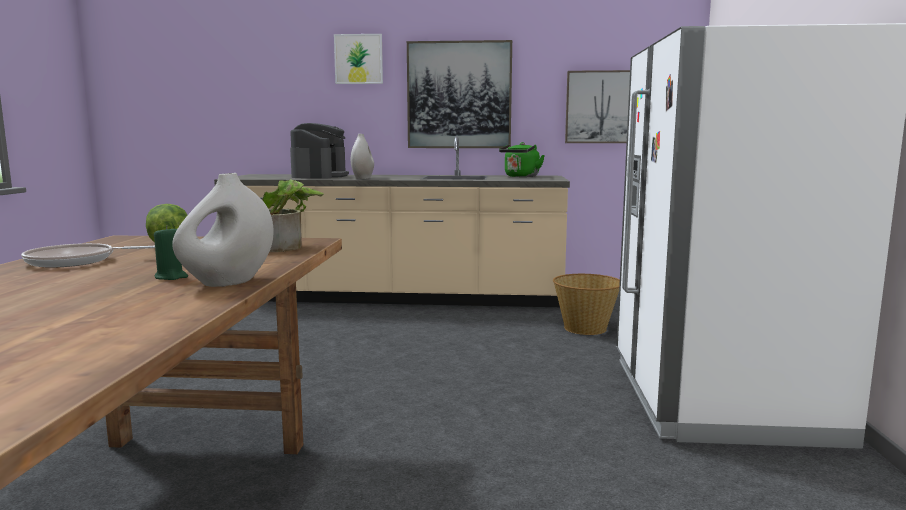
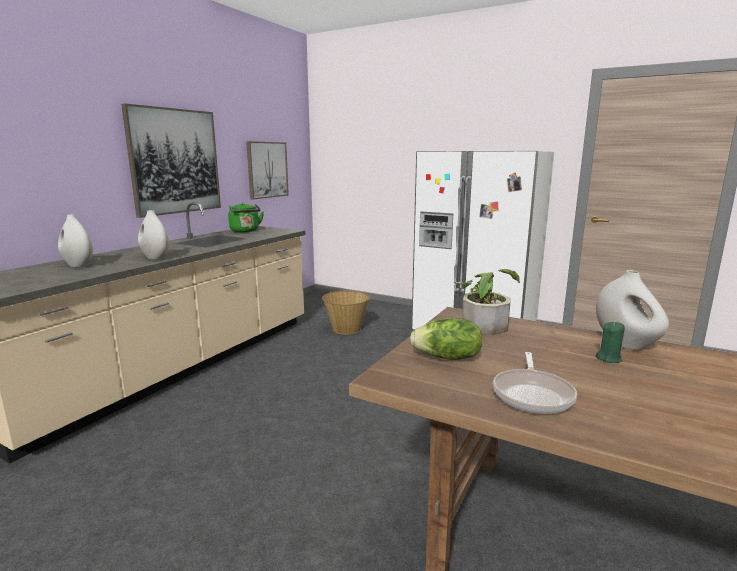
camera: 65 degrees left, 5 degrees up
(320, 176) = (78, 265): coffee machine -> white vase
(358, 59) = (68, 118): picture -> none

